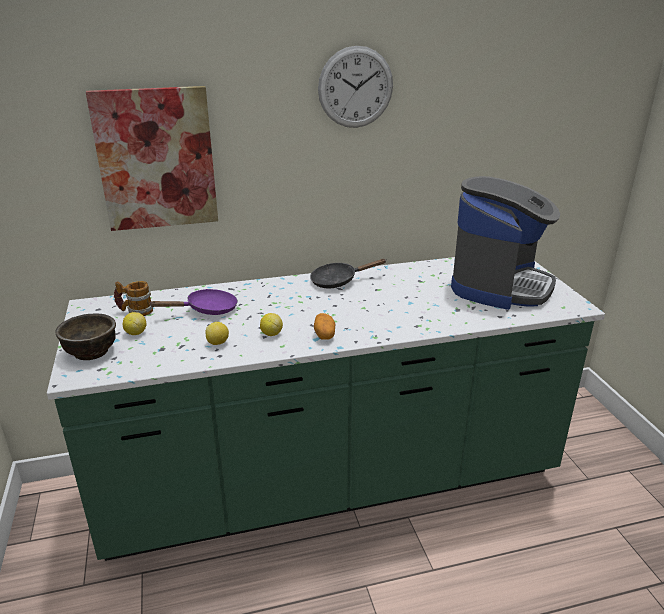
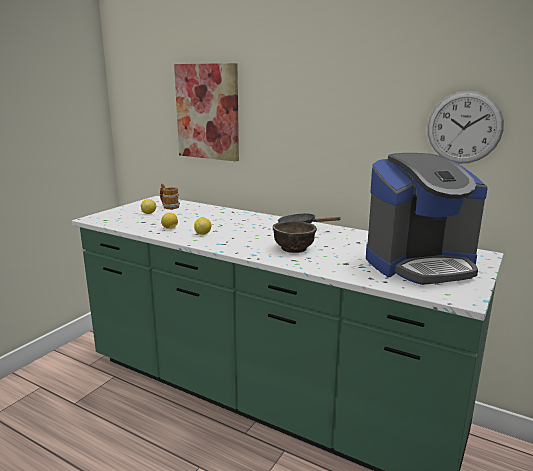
camera: 45 degrees right, 10 degrees down
(90, 352) = (117, 213): brown bowl -> brown bowl (293, 248)
(207, 310) = (199, 215): purple frying pan -> none
(324, 334) = (228, 244): potato -> none
(355, 87) = (339, 68): wall clock -> wall clock (464, 127)

